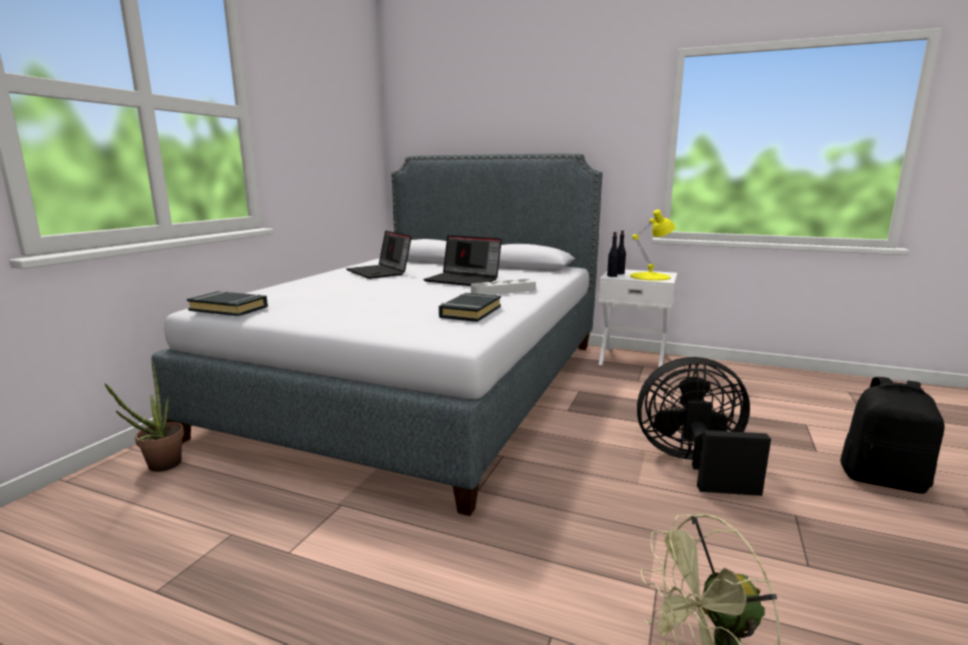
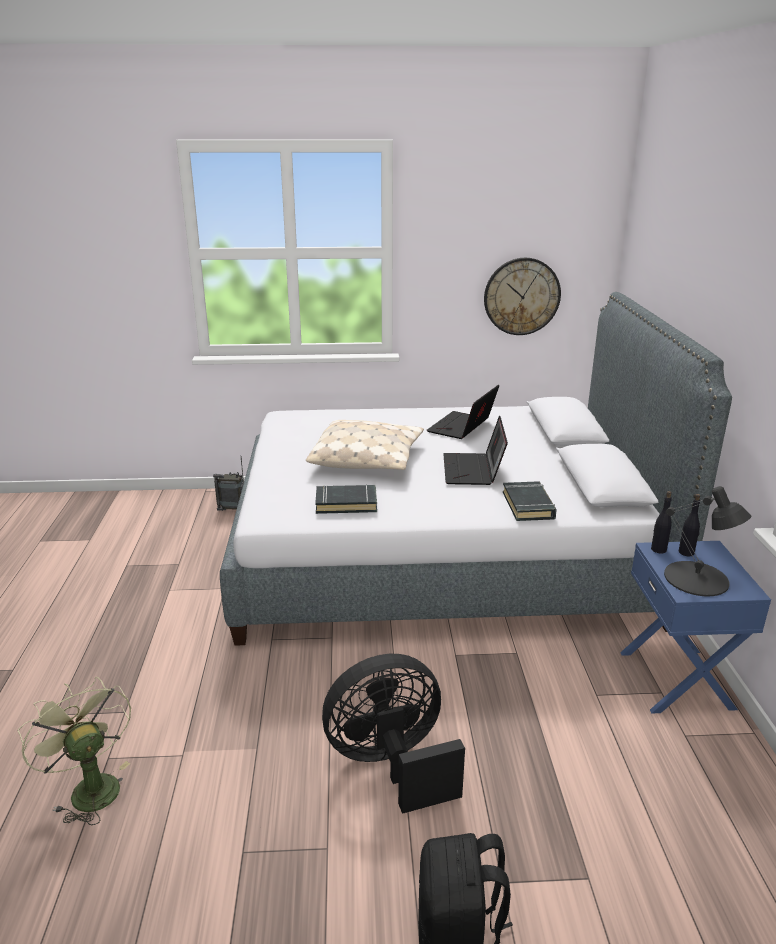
camera: 65 degrees right, 10 degrees up
(160, 467) = (233, 509): potted plant -> radio
(229, 308) = (281, 423): black book -> black book (528, 505)
(340, 166) = (521, 296): none -> wall clock
(387, 297) = (367, 459): none -> beige pillow
(503, 291) = (444, 500): grey tray -> none
(633, 359) = (677, 679): white nightstand -> blue nightstand
(650, 276) = (697, 579): yellow table lamp -> black table lamp
(694, 464) = (391, 764): black fan -> black fan turned 90 degrees counterclockwise

